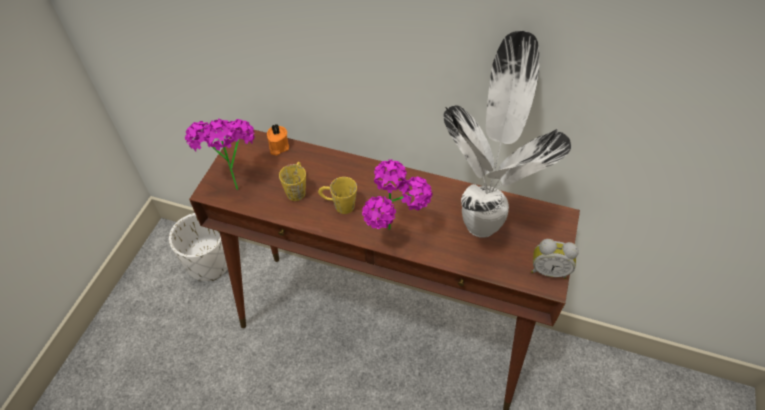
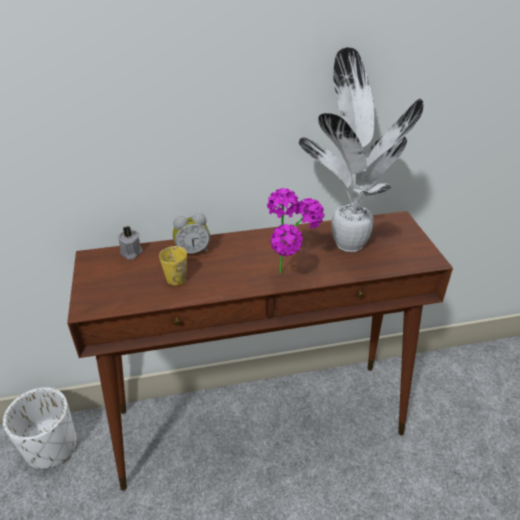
camera: 30 degrees left, 15 degrees down
(233, 181) = (105, 292): potted plant -> none
(278, 147) = (131, 253): orange candle -> grey candle
(338, 205) = (222, 273): yellow mug -> none
(548, 270) = (422, 252): alarm clock -> alarm clock (192, 252)

